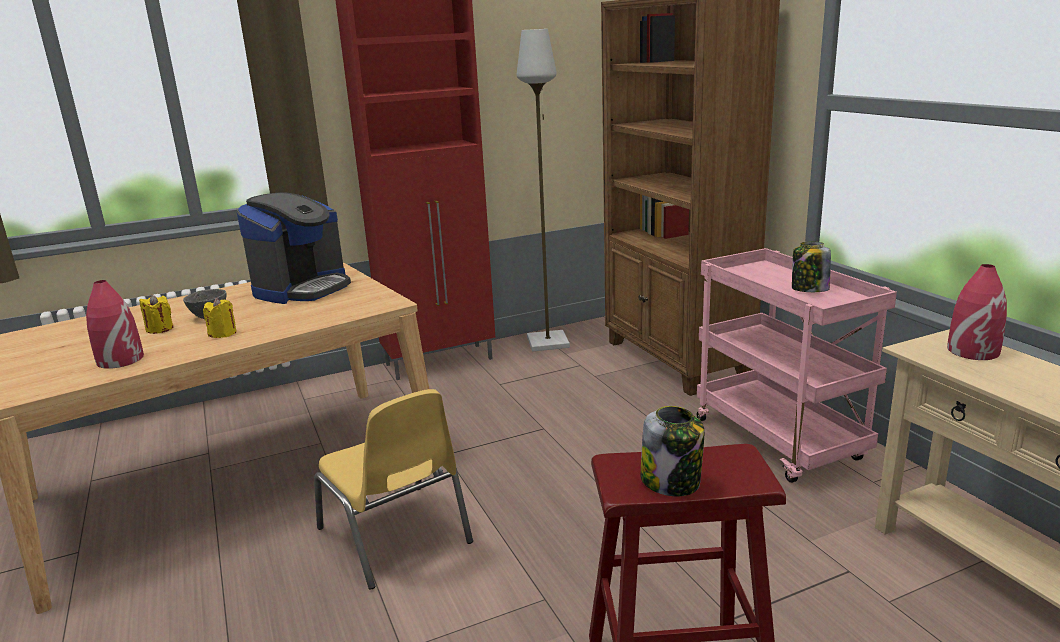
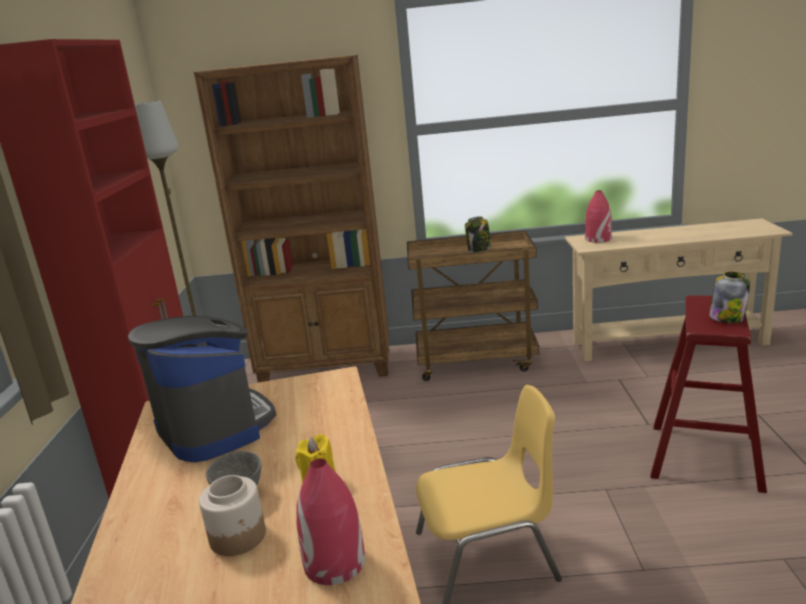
camera: 65 degrees left, 0 degrees up
(159, 329) = (238, 537): yellow candle -> jar
(780, 441) = (476, 361): pink cart -> brown cart

